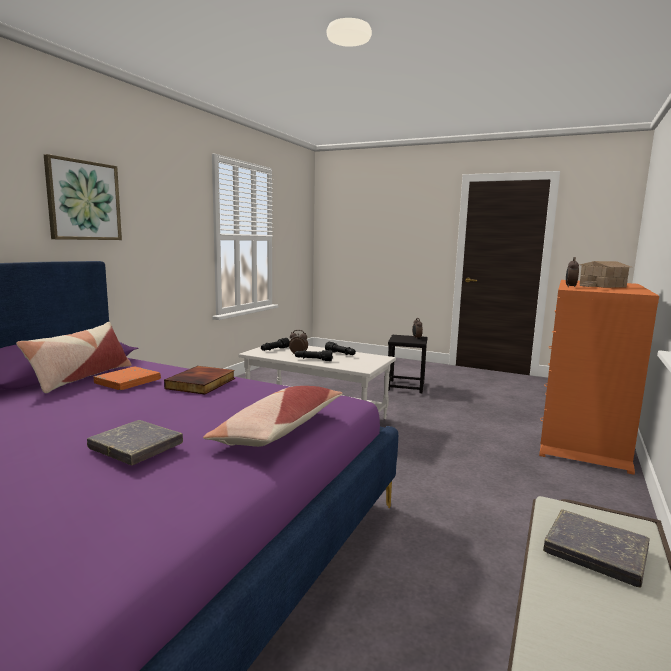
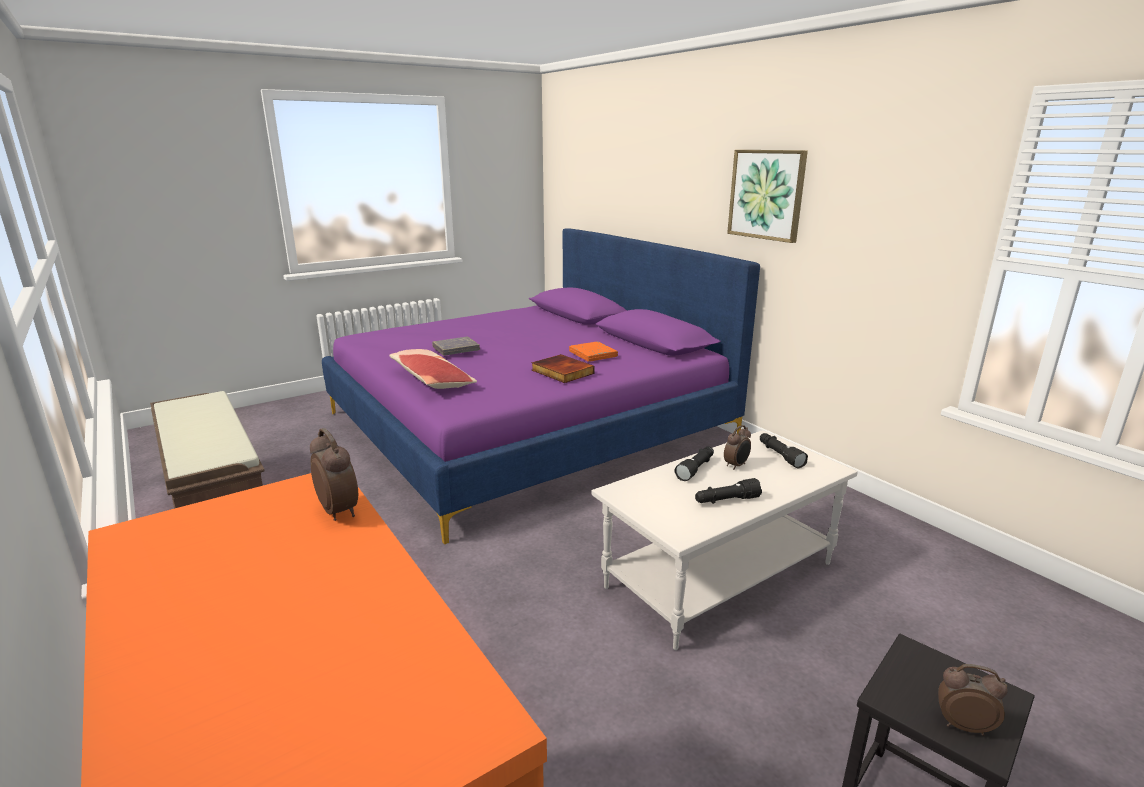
camera: 120 degrees right, 10 degrees up
(81, 377) = (623, 346): pillow -> none
(595, 552) = (208, 444): grey book -> none
(603, 286) = (264, 611): toy house -> none

